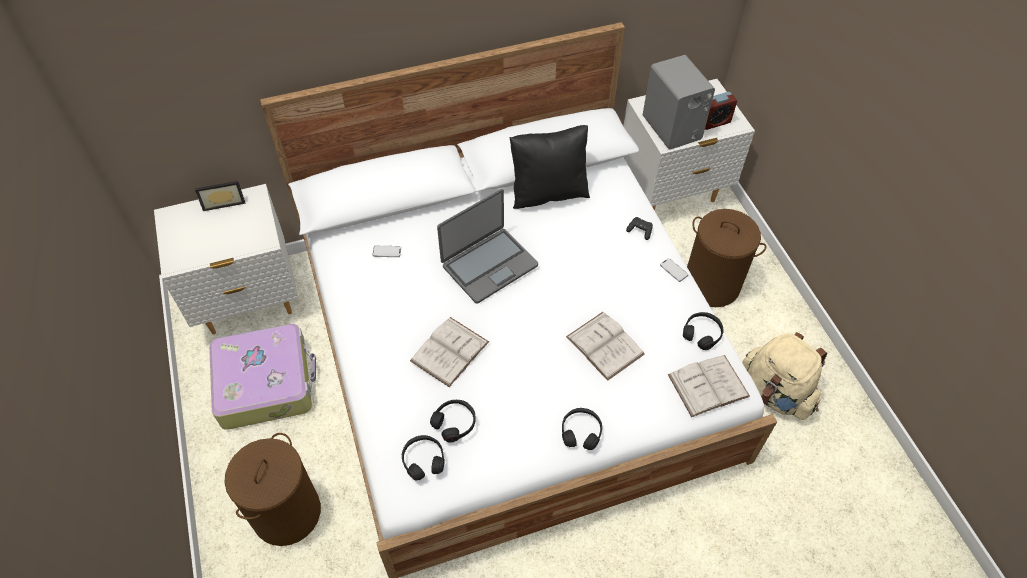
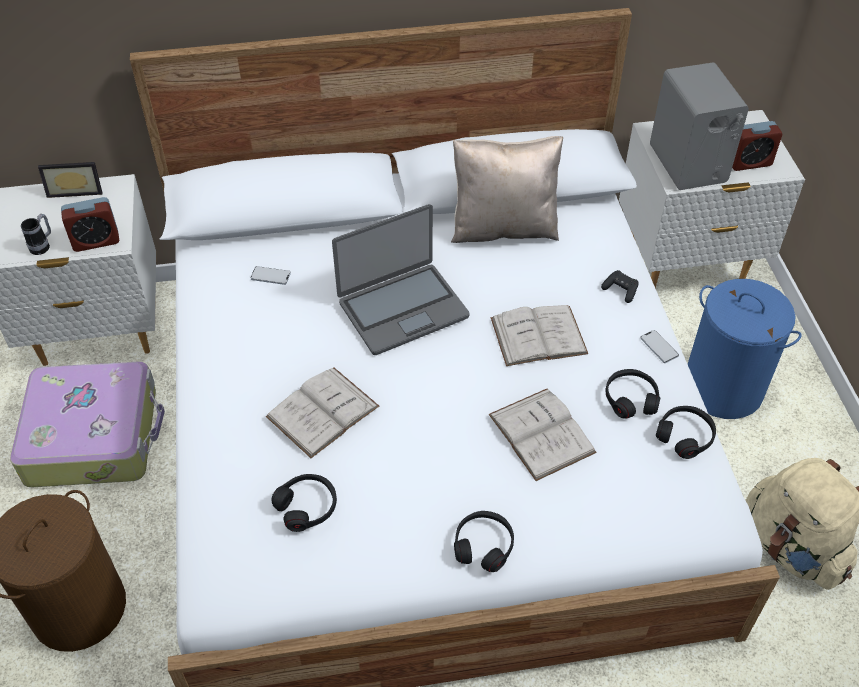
camera: 10 degrees right, 5 degrees down
(211, 251) = (43, 246): none -> mug
(251, 242) = (96, 241): none -> alarm clock
(423, 460) = (252, 550): black headphones -> black headphones (630, 398)
(548, 192) = (503, 228): black pillow -> beige pillow
(708, 385) = (681, 508): white book -> white book (538, 335)
(712, 285) = (723, 388): brown laundry basket -> blue laundry basket

